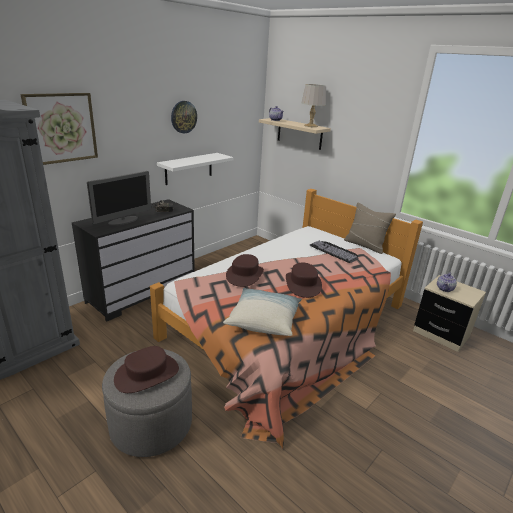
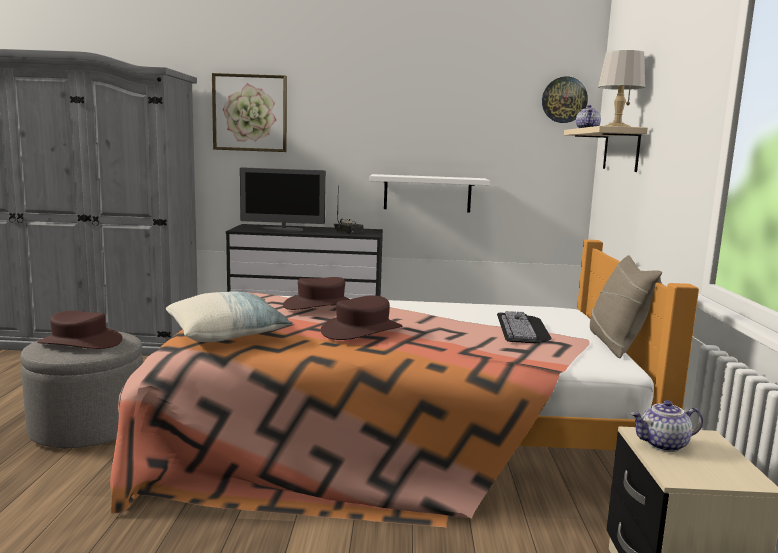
camera: 50 degrees right, 15 degrees down
(183, 117) = (423, 117): wall clock -> wall clock (564, 100)

